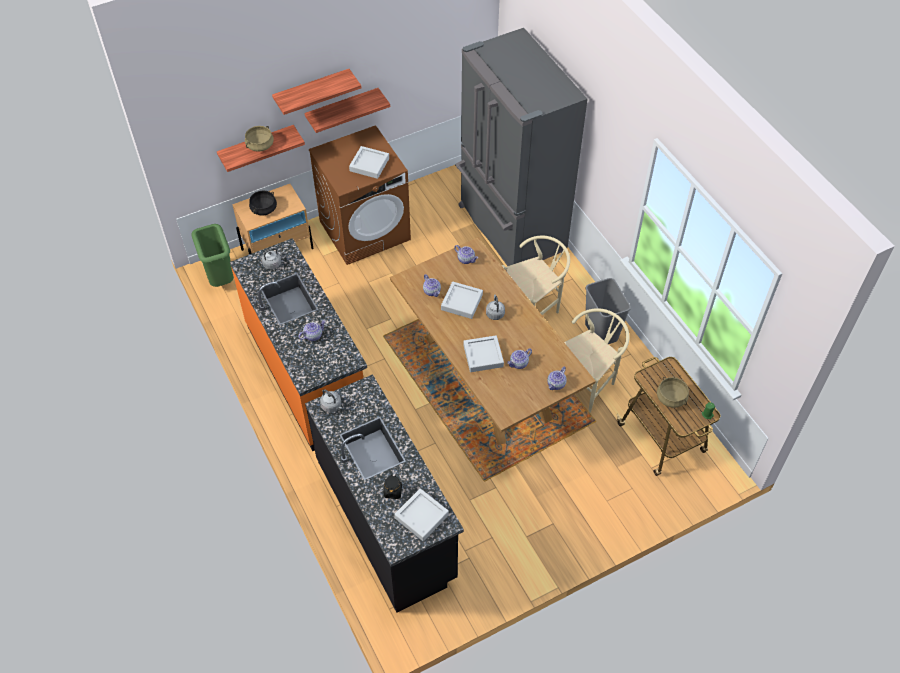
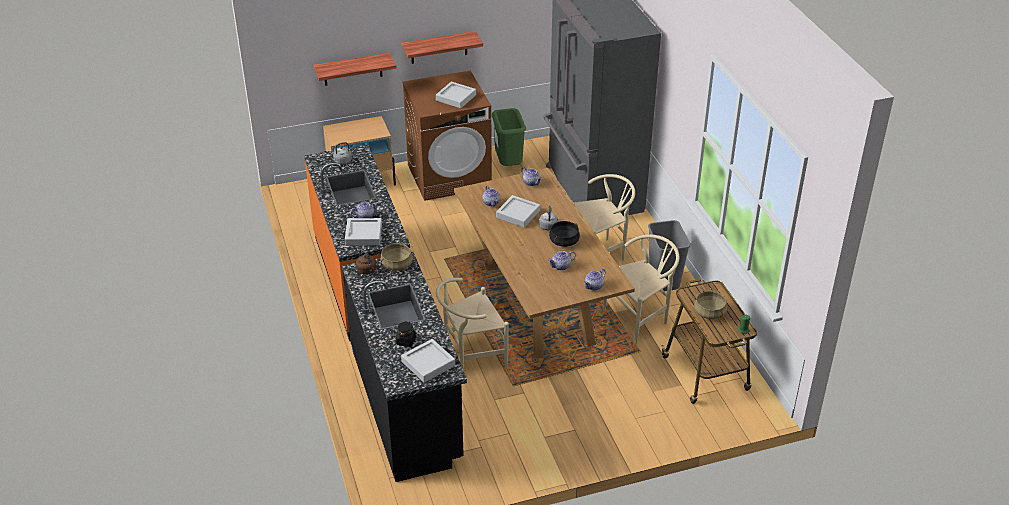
camera: 10 degrees right, 15 degrees down
(221, 279) = (301, 198): green trash can -> green trash can (509, 165)
(260, 145) = (354, 64): beige cooking pot -> beige cooking pot (396, 264)
(264, 209) = (351, 132): black cooking pot -> black cooking pot (564, 241)
(312, 91) = (410, 21): shelf -> none
(332, 406) = (367, 270): grey kettle -> brown kettle
(435, 453) = (470, 357): none -> beige chair
(483, 356) = (527, 256): grey tray -> grey tray (363, 235)

